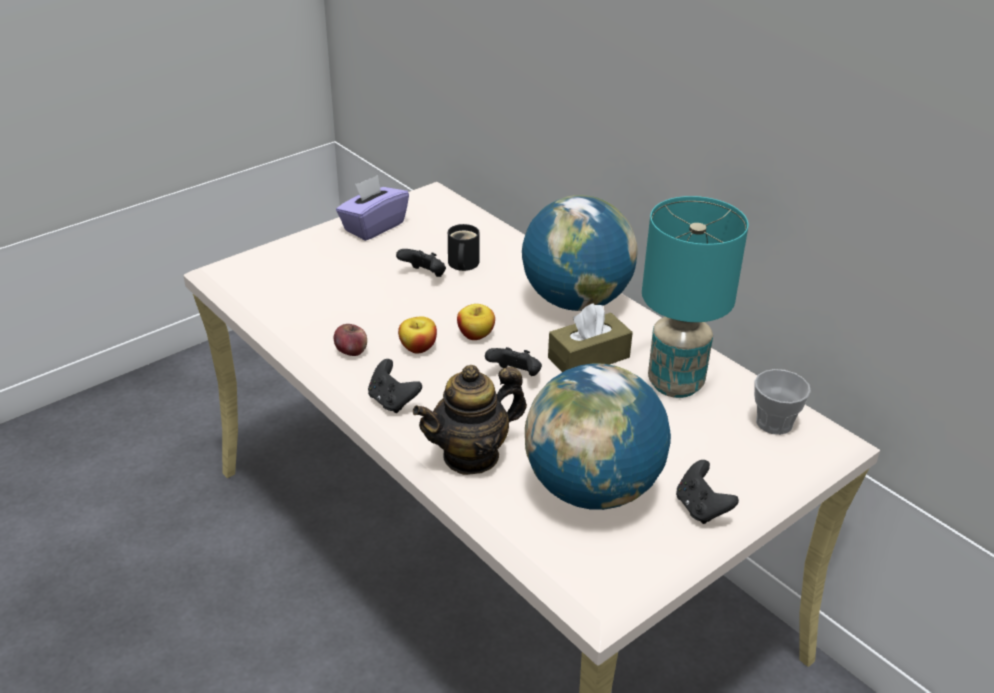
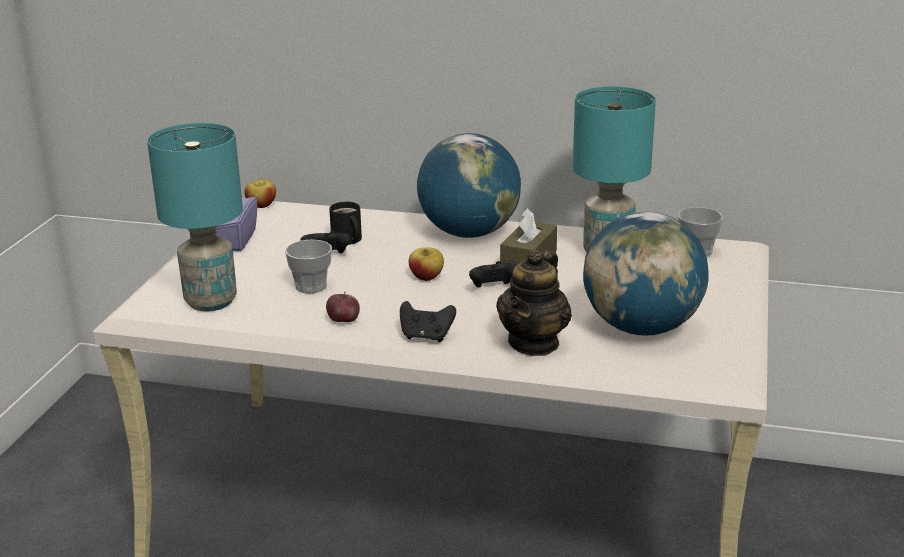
camera: 35 degrees left, 10 degrees down
(283, 284) = (211, 301): none -> turquoise table lamp
(372, 302) = (311, 286): none -> cup
(418, 348) = (394, 299): apple -> apple (261, 205)
(701, 508) = (721, 310): black game controller -> none

